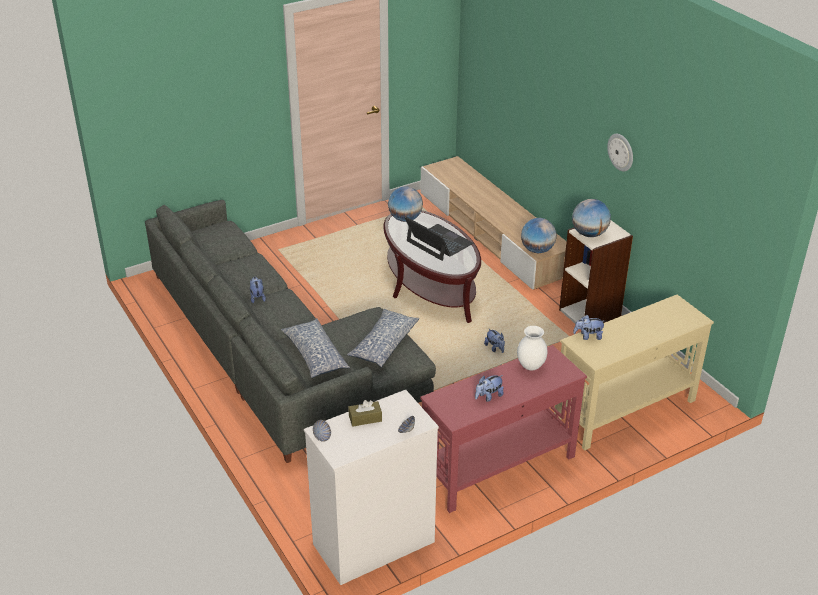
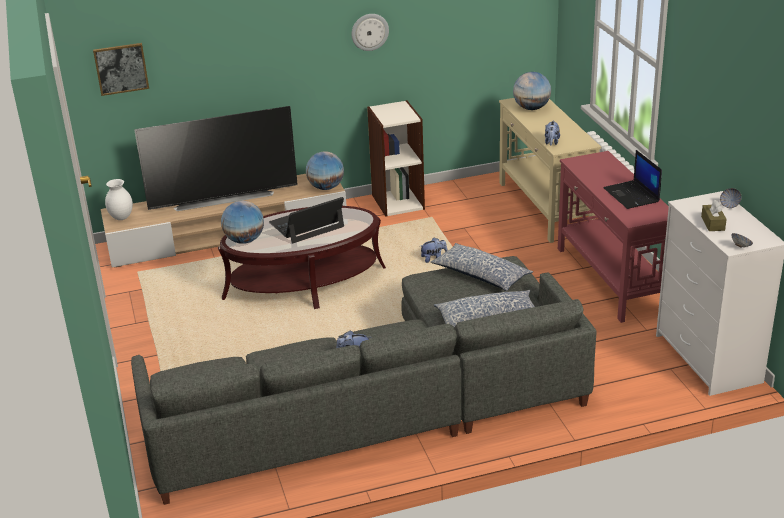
camera: 75 degrees left, 5 degrees down
(484, 63) = (121, 68): none -> picture
(488, 396) = (632, 195): plush toy -> laptop
(497, 203) = (223, 197): none -> television
(530, 366) = (590, 172): white vase -> white vase (121, 218)
(589, 234) = (395, 117): globe -> globe (531, 108)

